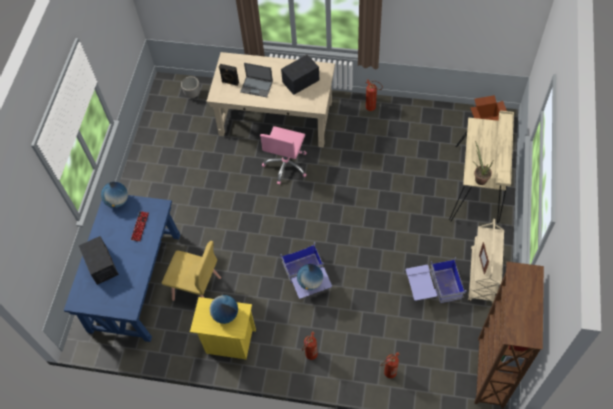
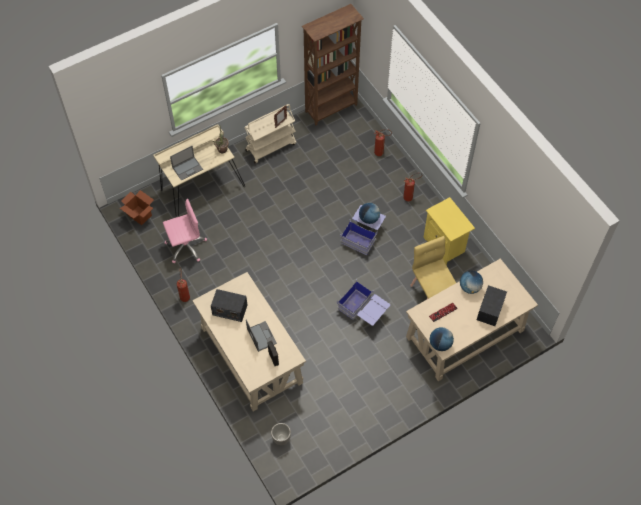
camera: 135 degrees left, 0 degrees up
(135, 282) = (465, 334): blue desk -> beige desk
(225, 314) = (446, 217): globe -> globe (470, 287)
(286, 165) = (287, 314): pink office chair -> pink office chair (186, 246)
(433, 288) = (303, 166): blue storage box -> blue storage box (363, 311)
(480, 139) = (188, 168): none -> laptop

